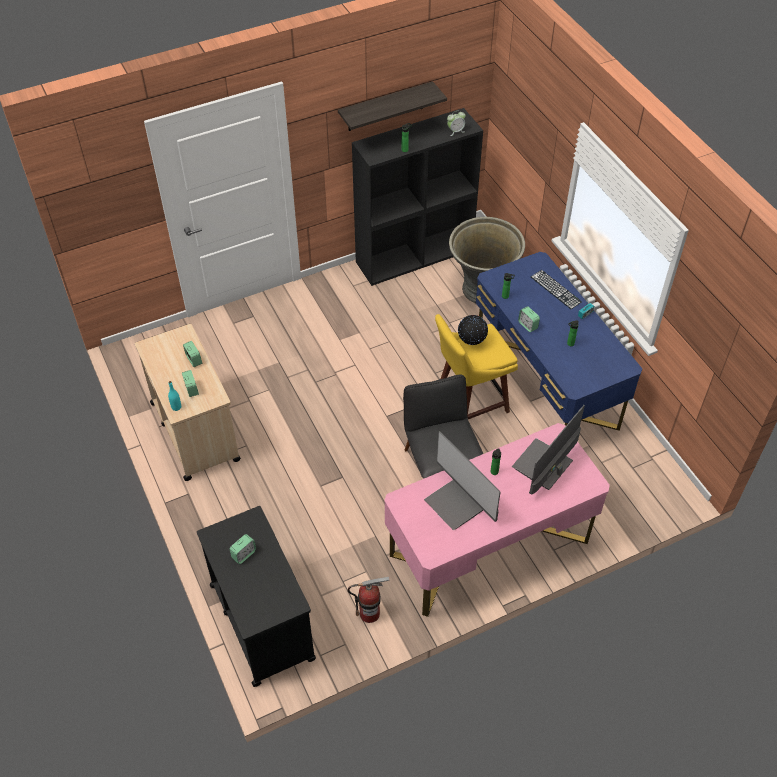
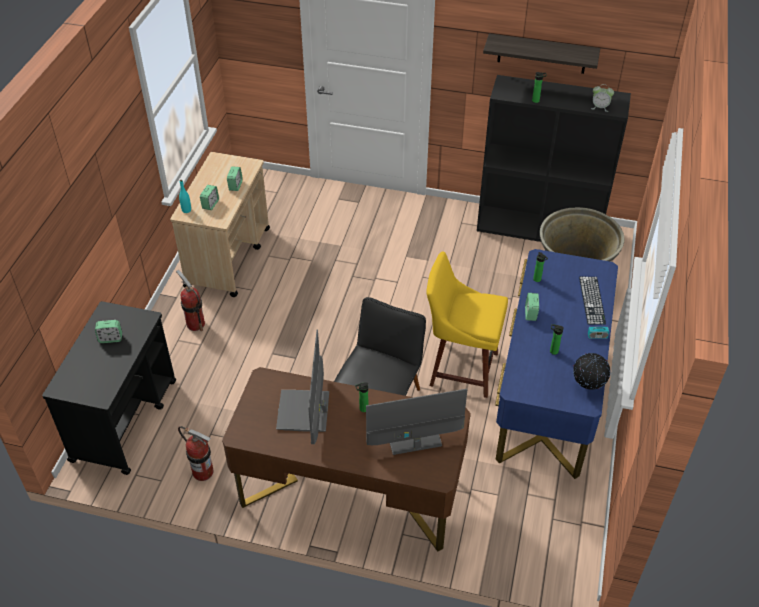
camera: 40 degrees right, 5 degrees down
(231, 504) = (195, 324): none -> fire extinguisher
(471, 342) = (471, 301): globe -> globe (588, 385)
(489, 547) = (350, 492): pink desk -> brown desk

